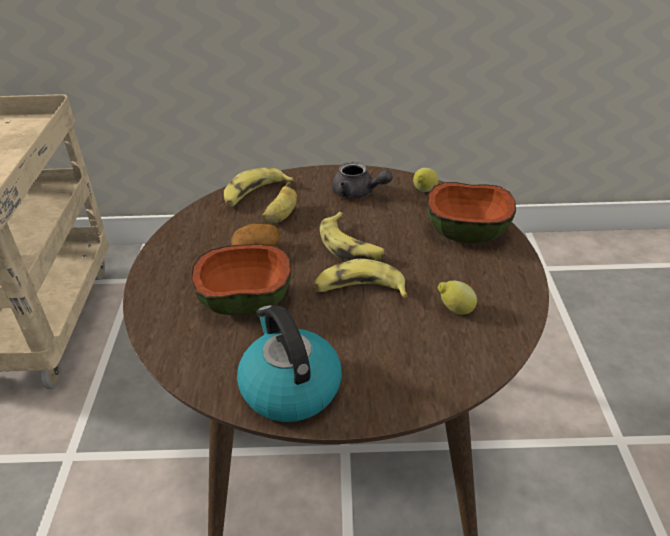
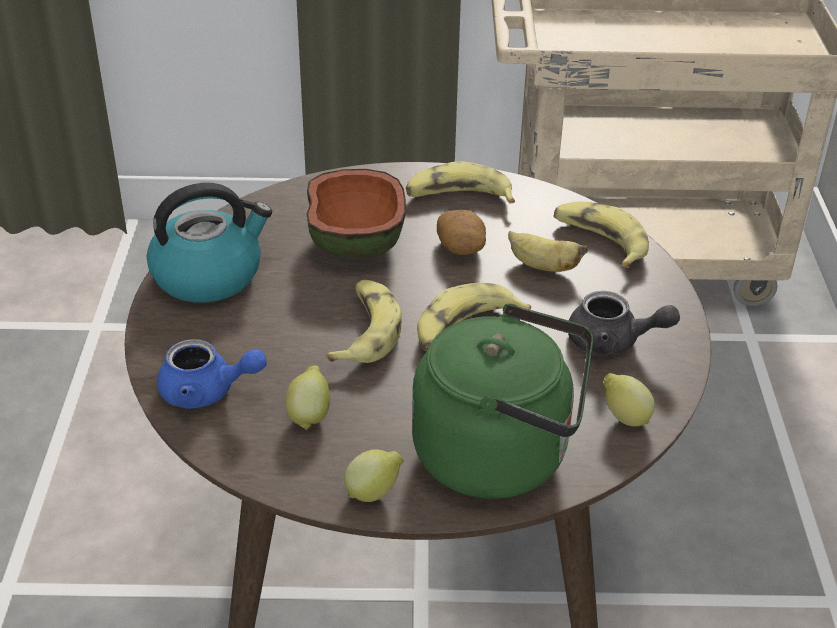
camera: 90 degrees right, 0 degrees up
(189, 252) = (458, 197): none -> banana
(358, 193) = (612, 342): grey teapot -> grey teapot turned 105 degrees counterclockwise
(444, 367) = (207, 392): none -> blue teapot
(467, 231) = (501, 455): bowl -> green kettle
(516, 277) = (374, 493): none -> lemon

